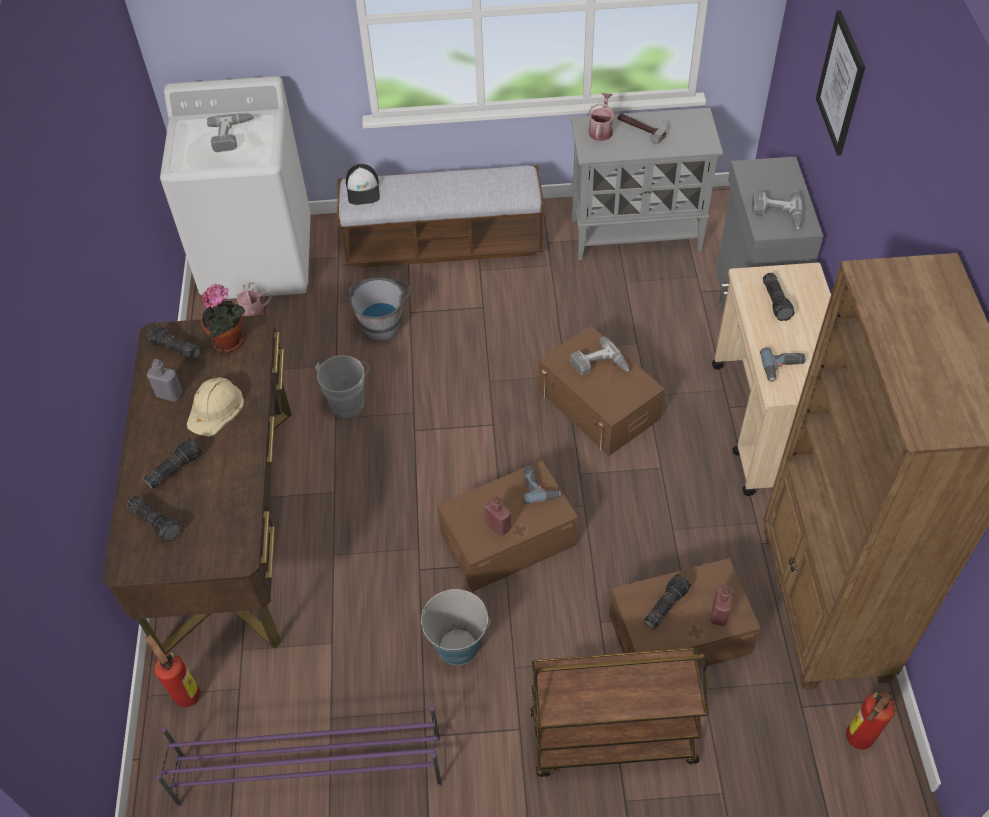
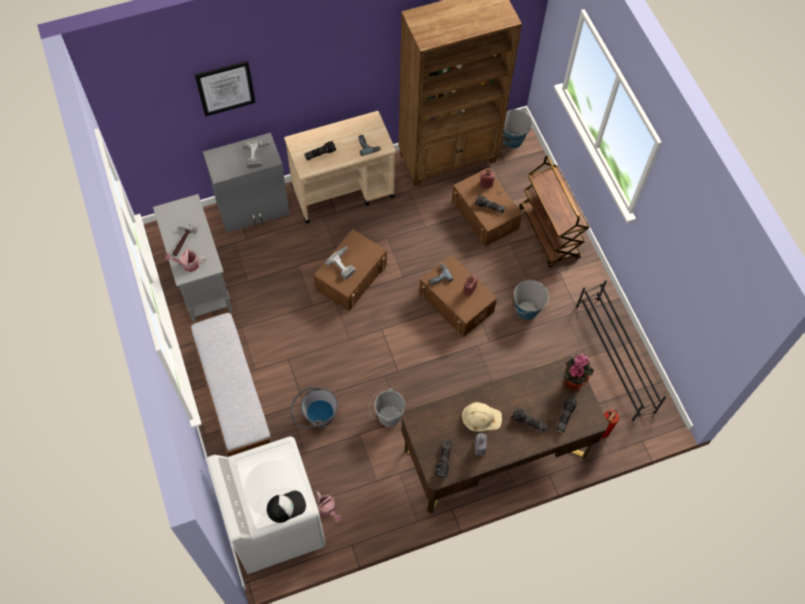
camera: 110 degrees left, 10 degrees up
(231, 342) = (429, 429): potted plant -> potted plant (573, 380)
(232, 135) = (264, 480): power drill -> none
(309, 770) = (615, 358): purple shoe rack -> black shoe rack
(363, 190) = (240, 427): cap -> cap (286, 506)
(856, 740) = (513, 140): fire extinguisher -> bucket

